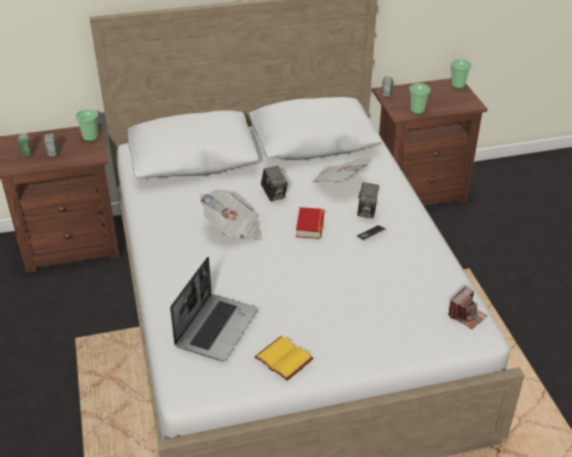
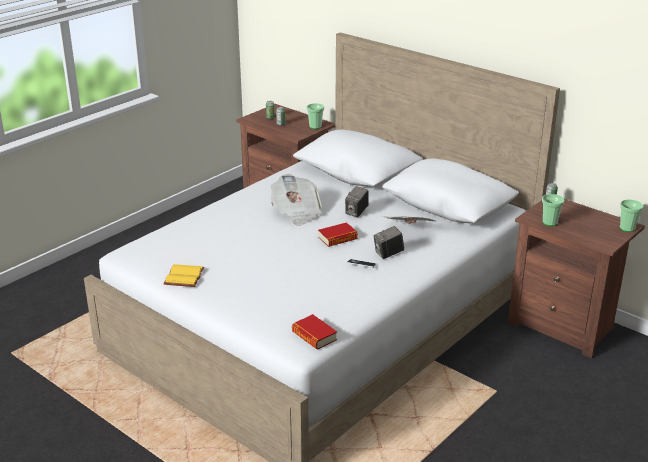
camera: 55 degrees right, 10 degrees down
(216, 327) = (189, 243): laptop -> none
(466, 315) = (314, 336): camera -> book

